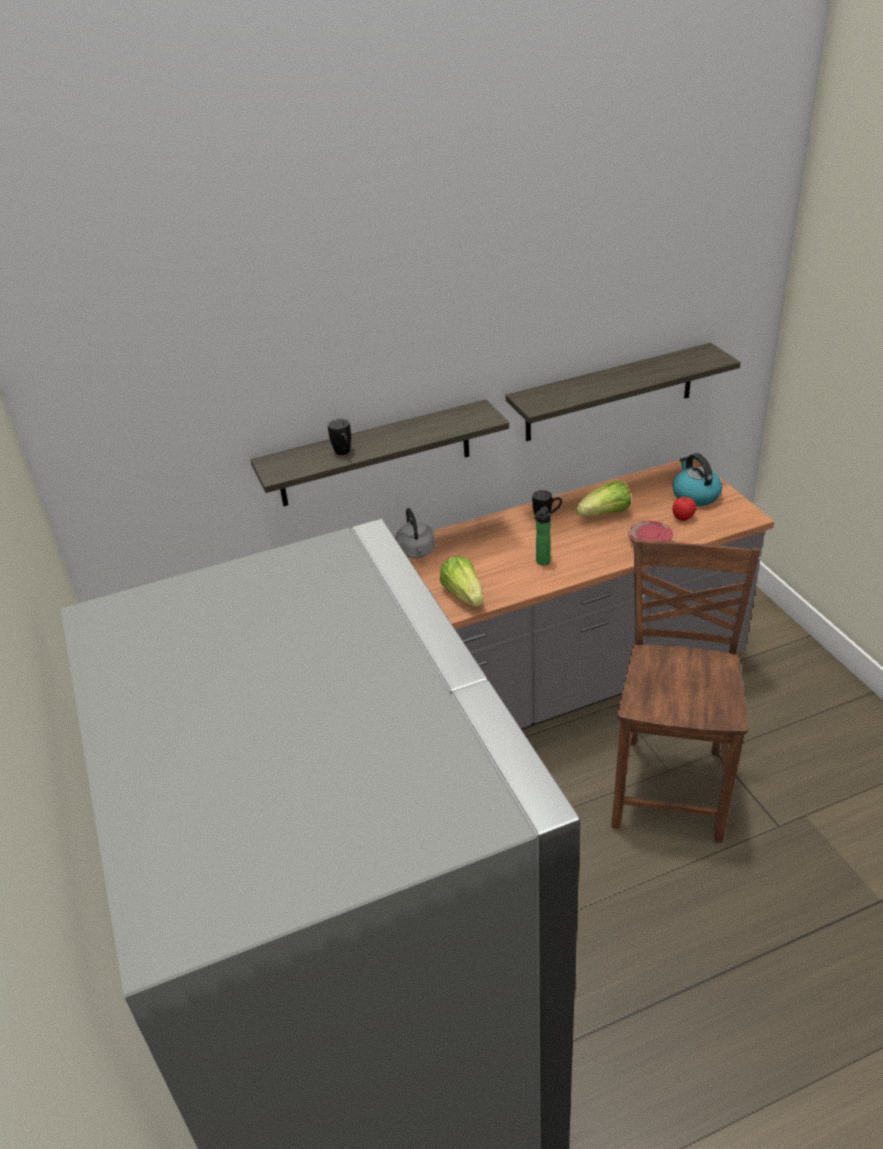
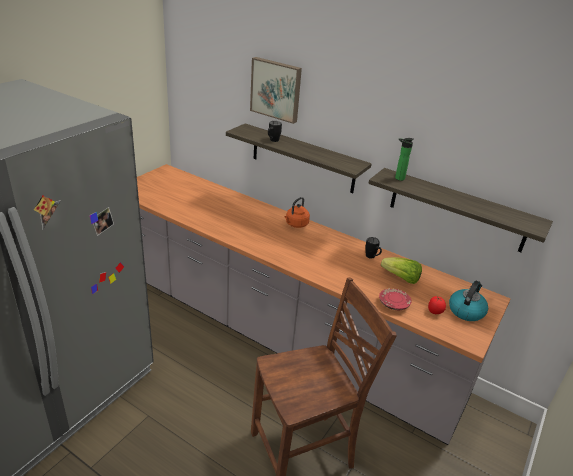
camera: 50 degrees right, 5 degrees down
(300, 374) = (276, 89): none -> picture
(416, 552) = (296, 224): grey kettle -> orange kettle
(463, 594) = (275, 249): lettuce -> none
(542, 562) = (329, 268): bottle -> bottle (398, 178)

